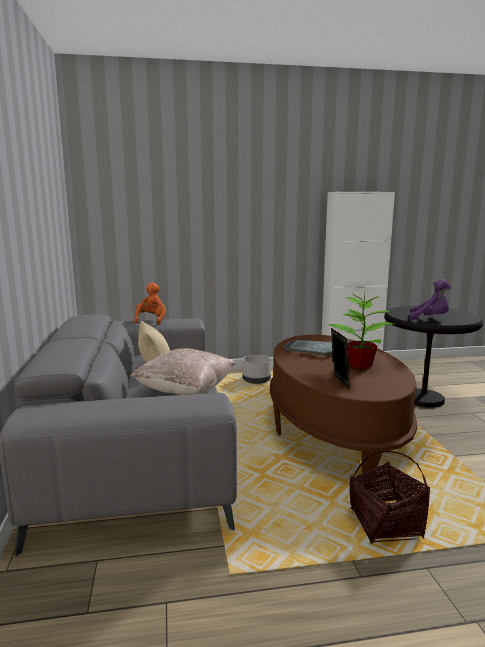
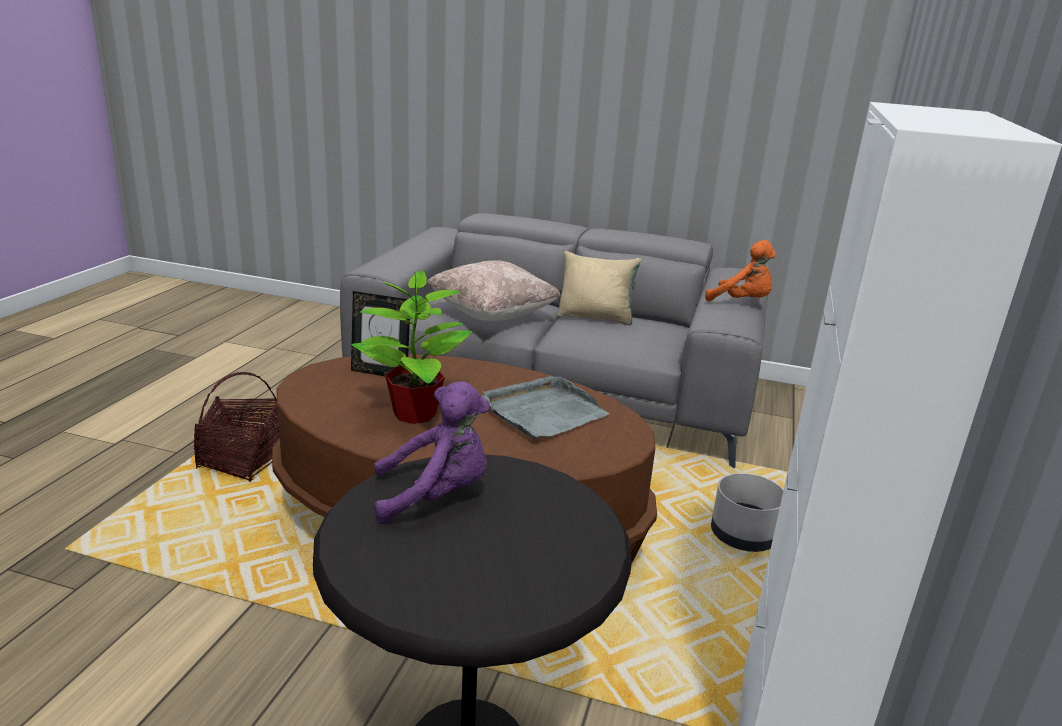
camera: 115 degrees right, 10 degrees up
(430, 318) = (436, 495): purple plush toy -> purple plush toy turned 150 degrees counterclockwise

